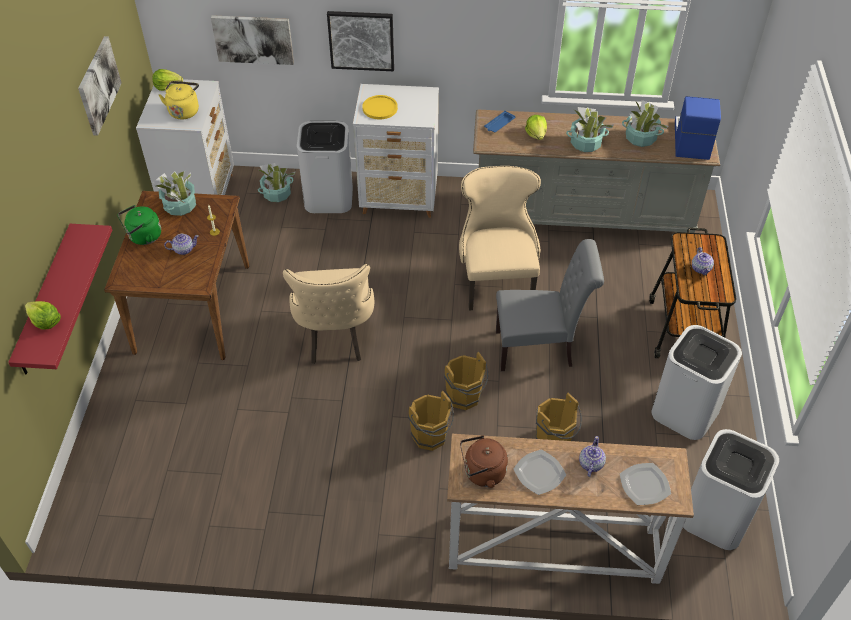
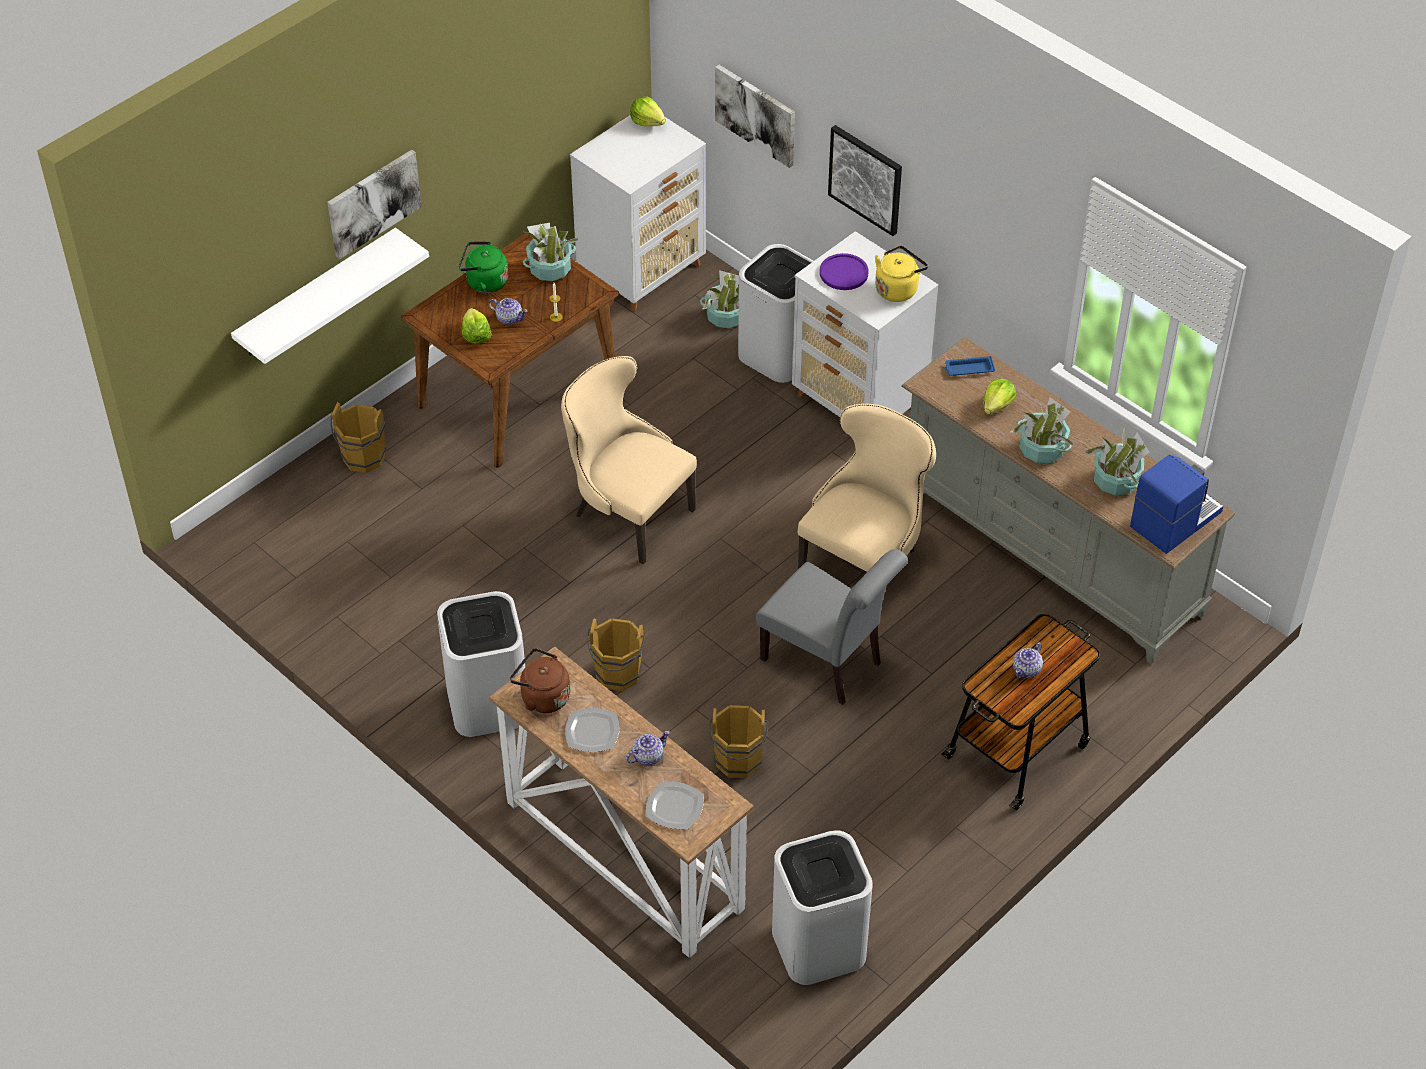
camera: 40 degrees right, 0 degrees up
(45, 321) = (290, 313): lettuce -> lettuce (475, 335)
(46, 300) = (317, 294): red shelf -> white shelf
(98, 85) = (521, 92): picture -> picture (373, 202)
(184, 110) = (636, 160): yellow kettle -> yellow kettle (898, 288)
(335, 337) = (628, 514): beige chair -> beige chair turned 90 degrees clockwise
(380, 108) = (843, 273): yellow plate -> purple plate
(465, 398) = (693, 661): brown bucket -> brown bucket (362, 460)
(684, 411) = (911, 830): white trash can -> white trash can (487, 703)

